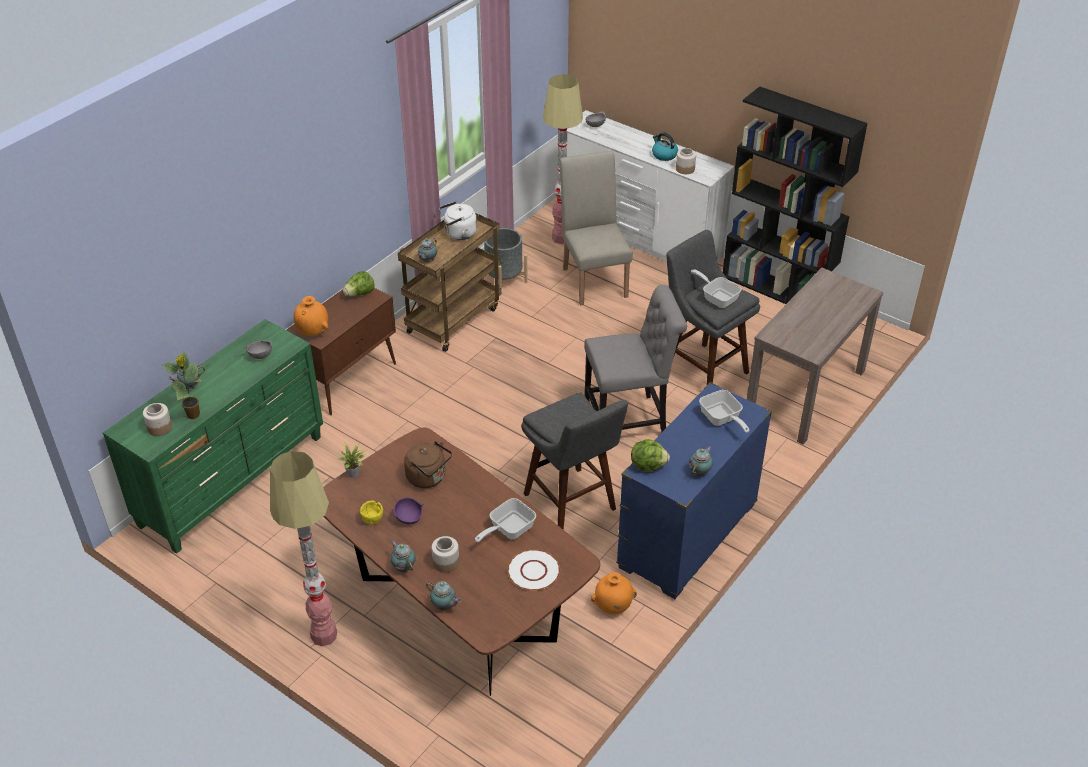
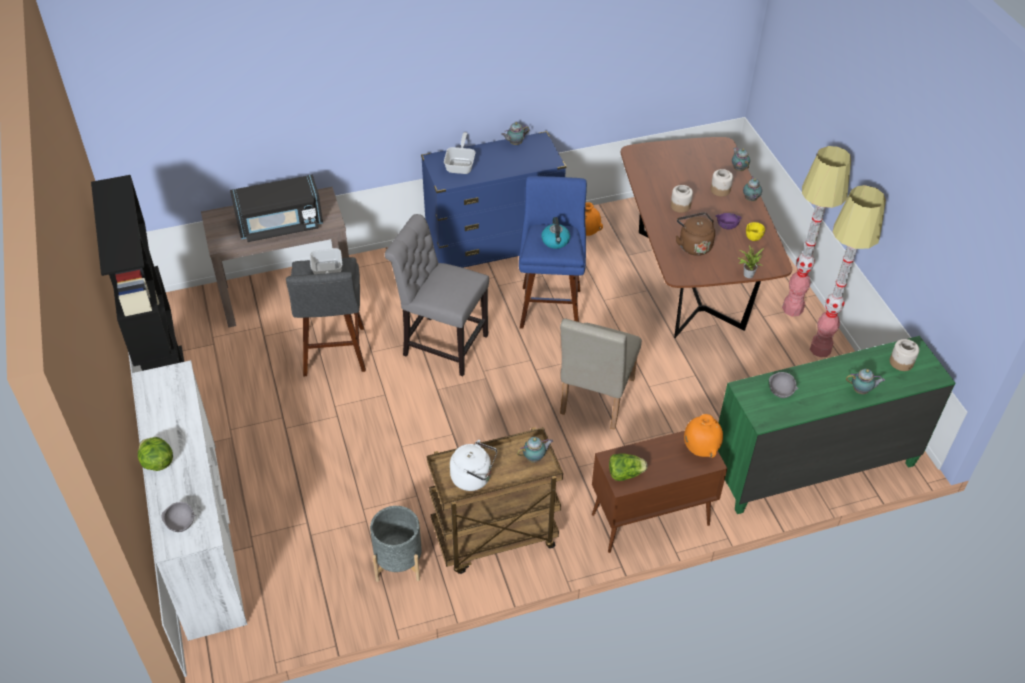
camera: 145 degrees left, 5 degrees up
(193, 415) = (867, 360): potted plant -> none
(508, 530) = (664, 189): frying pan -> none
(533, 571) = (667, 161): white plate -> none
(561, 238) = (281, 588): floor lamp -> floor lamp (820, 349)
(572, 504) = (550, 305): grey stool -> blue stool
(594, 279) = (311, 507): beige chair -> beige chair (594, 401)
(648, 465) = (543, 162): lettuce -> lettuce (157, 463)
(664, 155) = (174, 428): kettle -> kettle (555, 241)
(685, 169) = (182, 395): jar -> jar (680, 206)
(807, 312) = (280, 225): none -> black microwave

